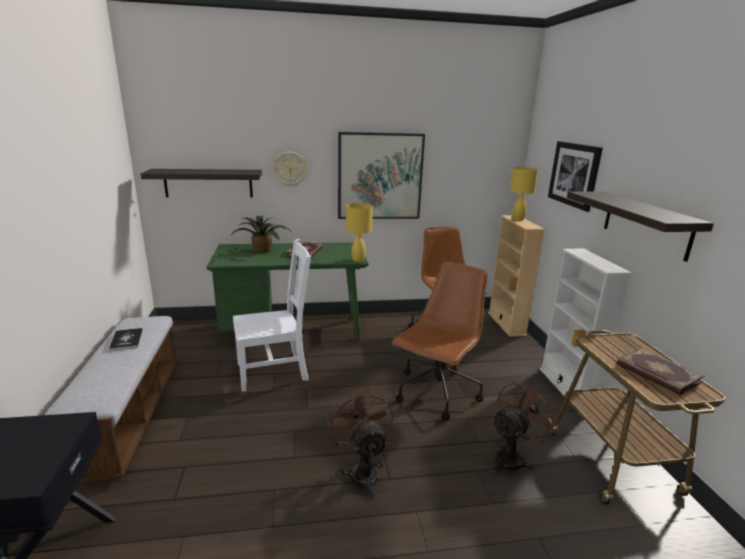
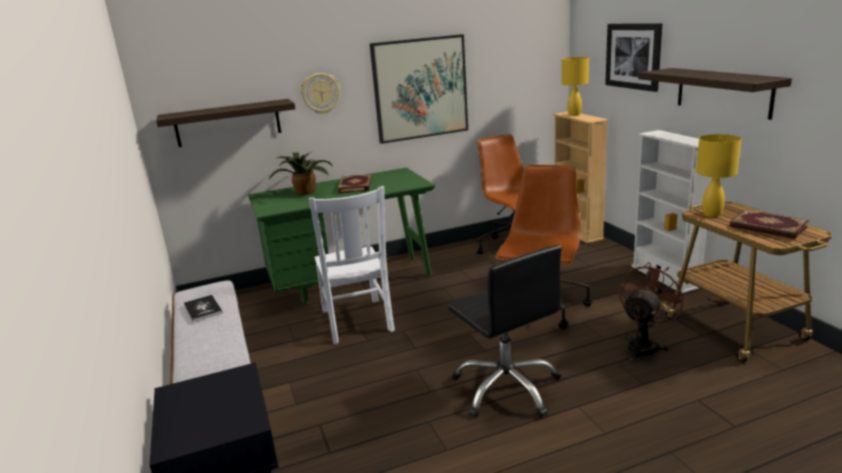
camera: 10 degrees left, 0 degrees up
(275, 371) = (357, 322): white chair -> white chair turned 105 degrees clockwise
(358, 260) = (420, 183): yellow table lamp -> yellow table lamp (711, 214)
(362, 471) = (507, 387): brown fan -> black office chair

